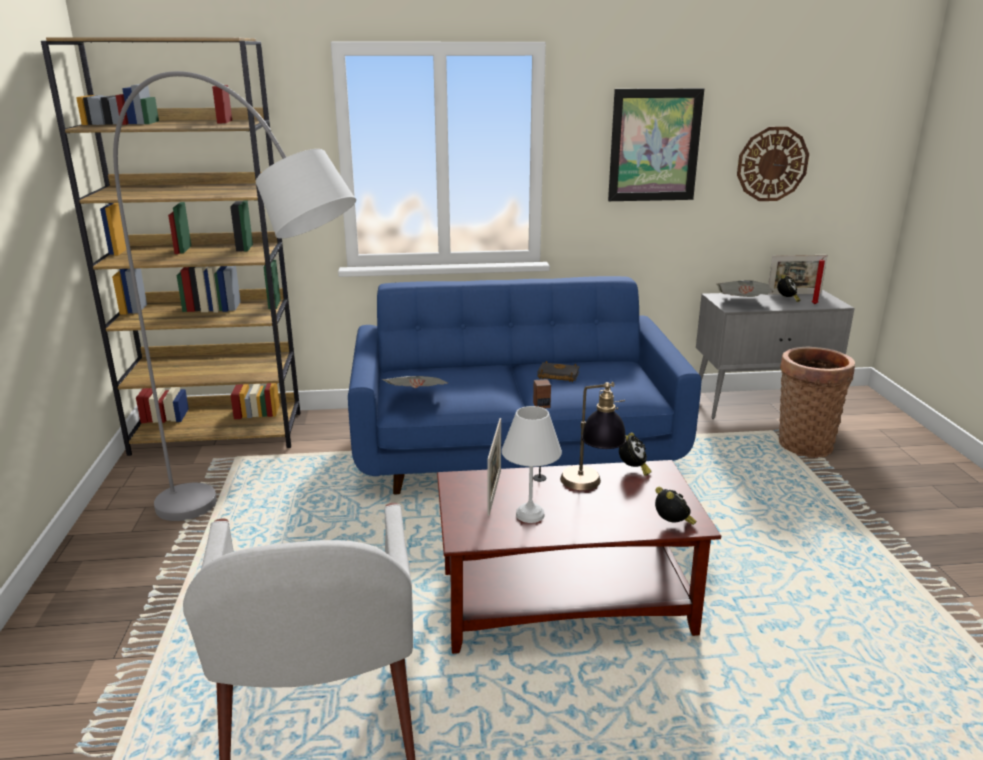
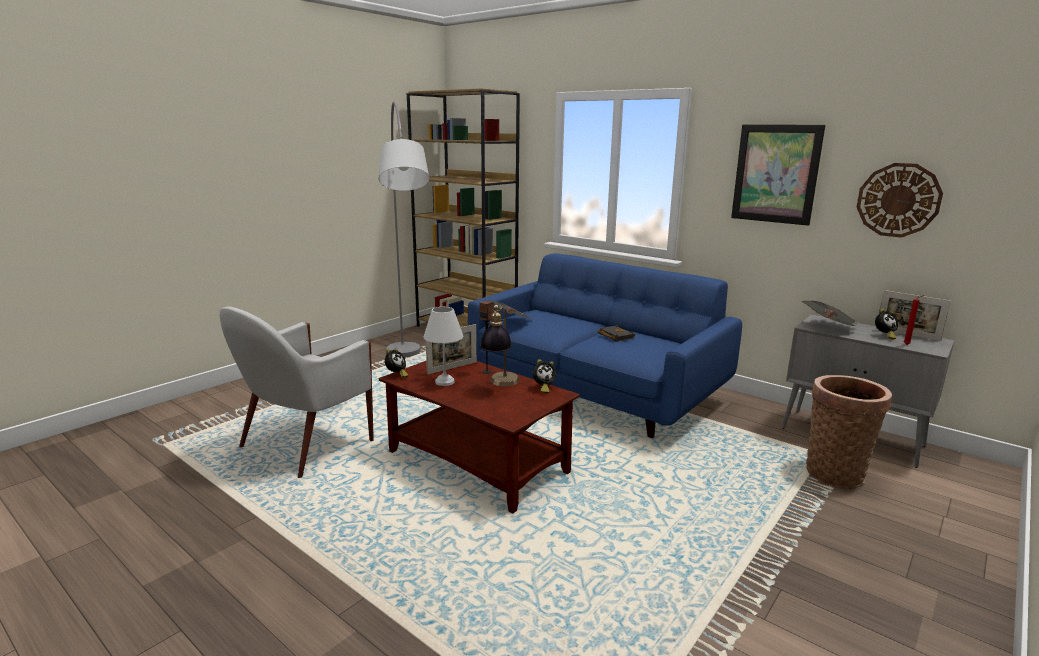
camera: 45 degrees right, 5 degrees down
(672, 525) = (499, 416): alarm clock -> alarm clock (396, 375)

